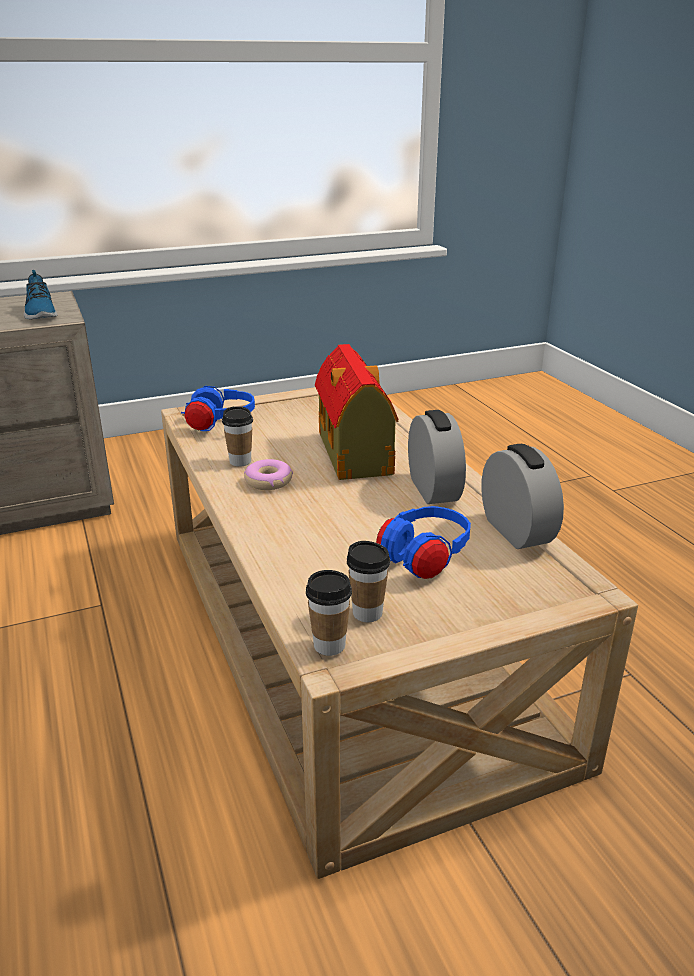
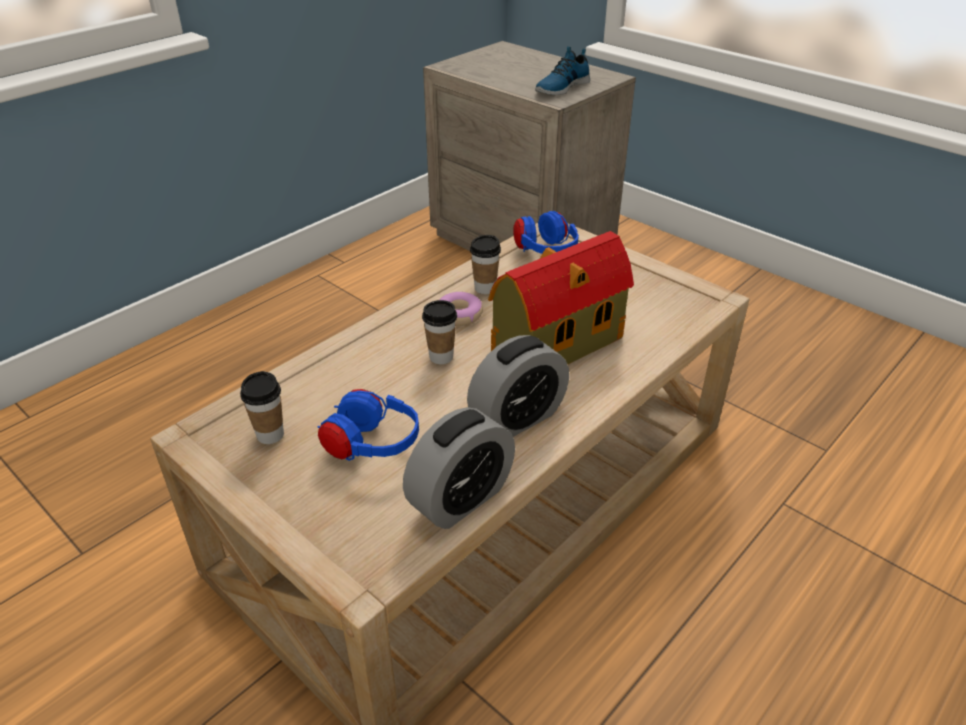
camera: 65 degrees right, 10 degrees up
(329, 645) = (214, 426): cup -> cup (441, 357)

